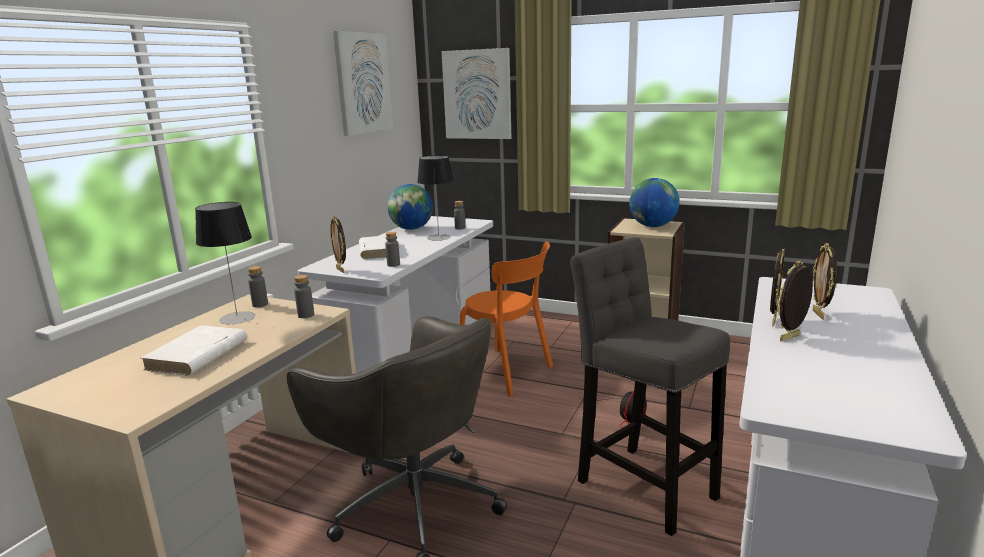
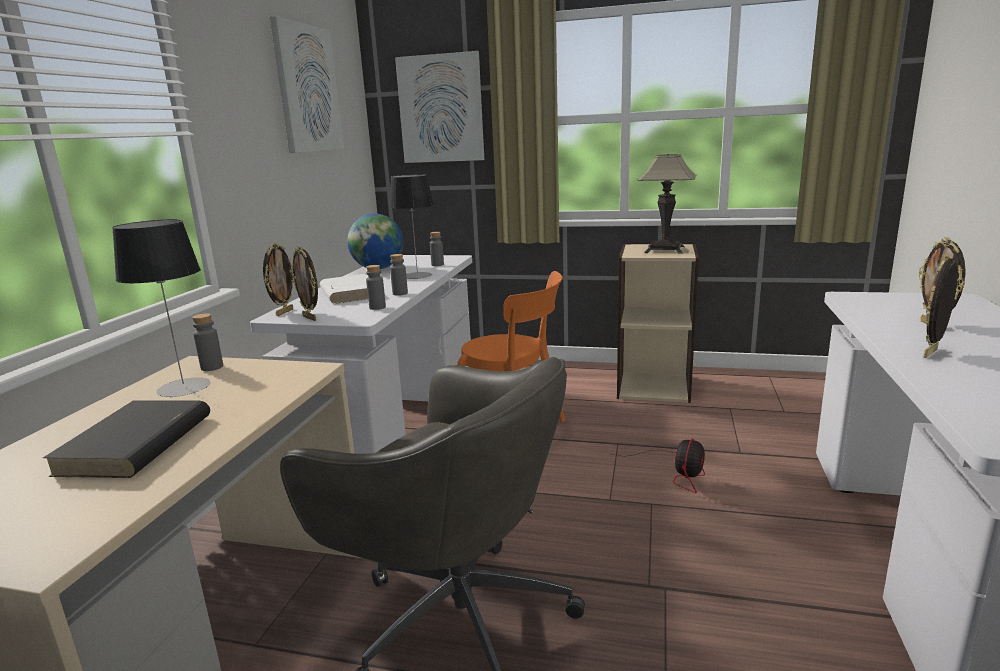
camera: 10 degrees left, 0 degrees up
(197, 355) = (136, 445): white book -> black book
(306, 315) = (285, 376): grey bottle -> grey bottle (400, 293)
(641, 484) = (733, 553): grey stool -> none
(652, 226) = (664, 250): globe -> table lamp
(772, 321) = (890, 336): picture frame -> picture frame (284, 312)

